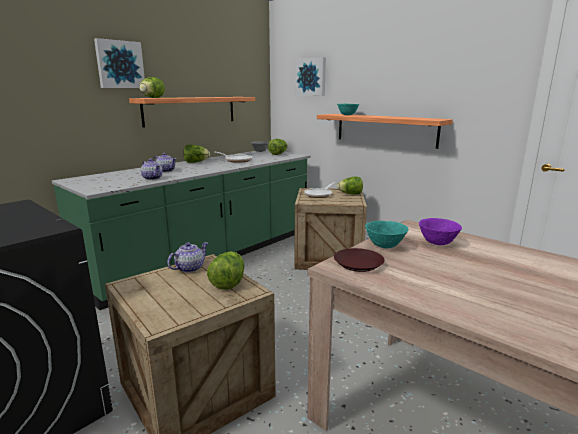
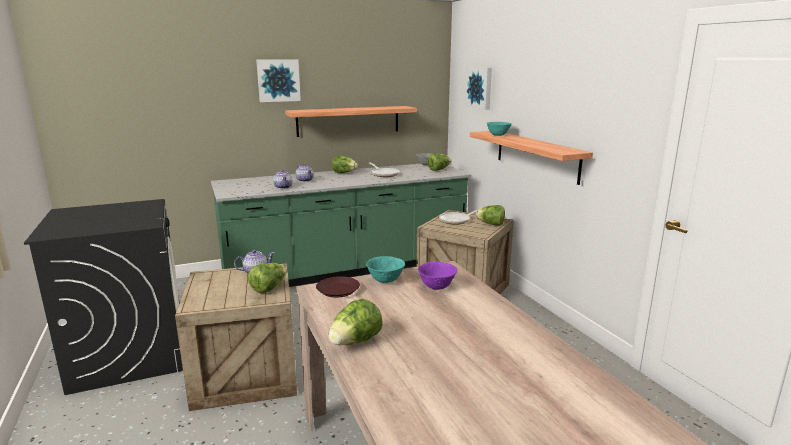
camera: 25 degrees right, 0 degrees up
(152, 98) = (302, 111): lettuce -> lettuce (355, 342)

